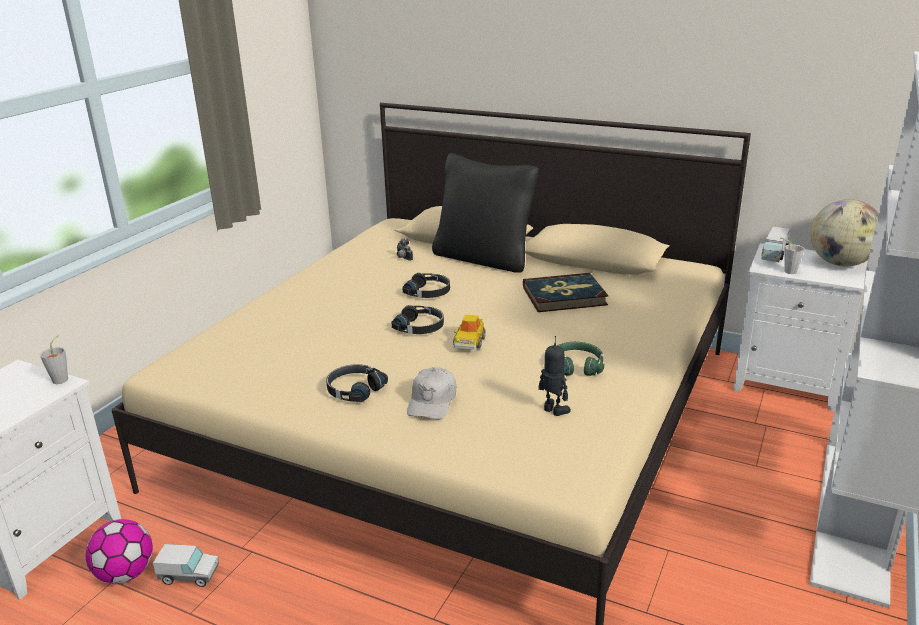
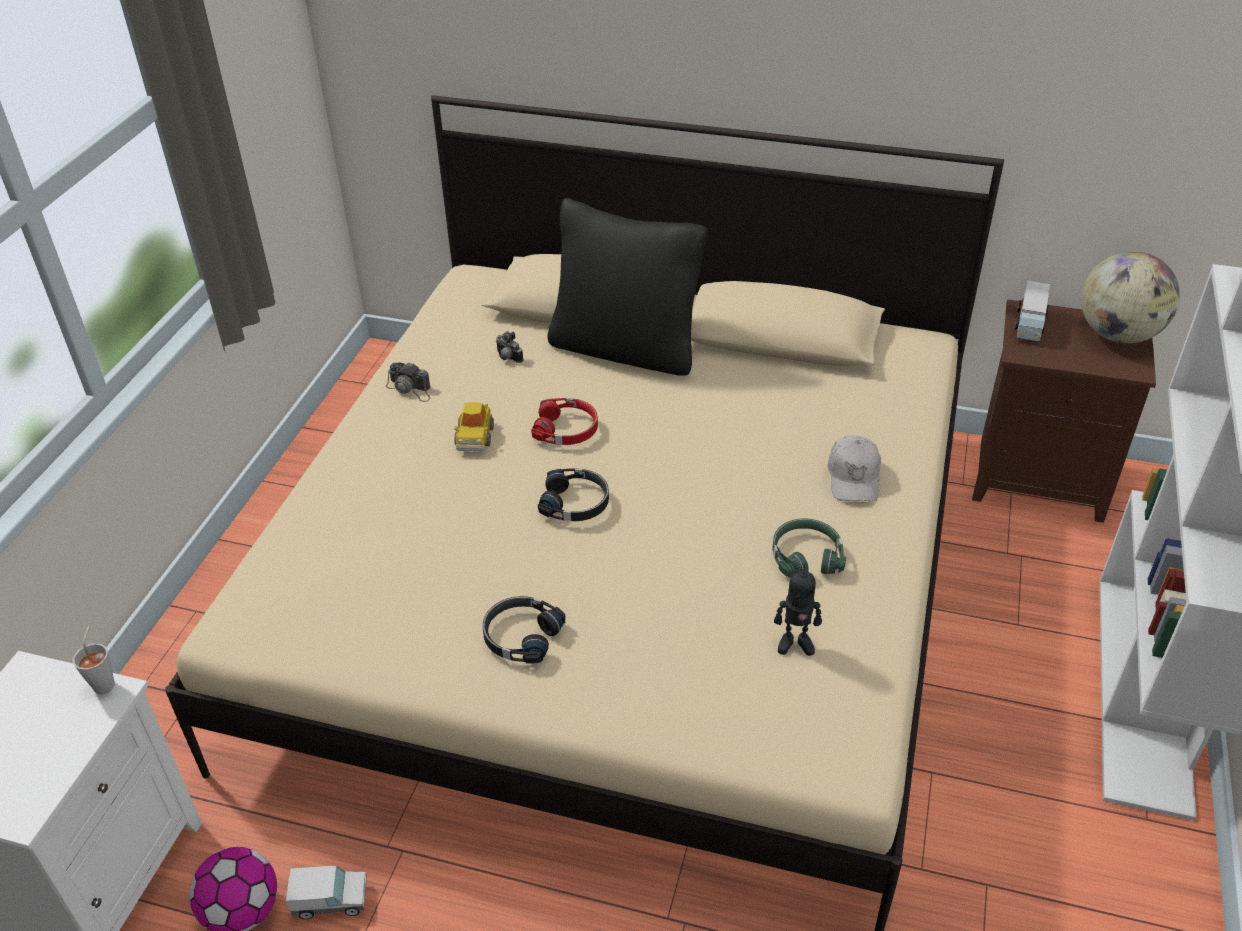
camera: 10 degrees left, 15 degrees up
(333, 268) = (410, 389): none -> camera
(428, 292) = (567, 429): black headphones -> red headphones
(432, 402) = (633, 646): white cap -> white cap (854, 477)
(469, 342) = (652, 526): toy car -> toy car (474, 436)
(553, 411) = (795, 643): toy robot -> toy robot turned 150 degrees clockwise
(564, 296) = (758, 419): book -> none
(788, 270) = (1053, 355): grey cup -> none
(789, 382) = (1040, 478): white nightstand -> brown nightstand

